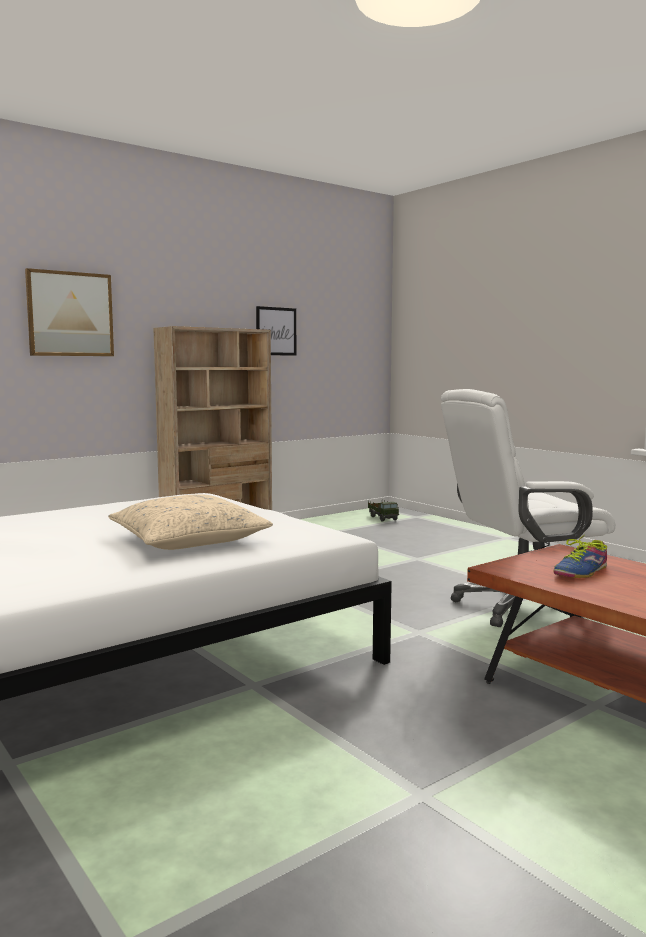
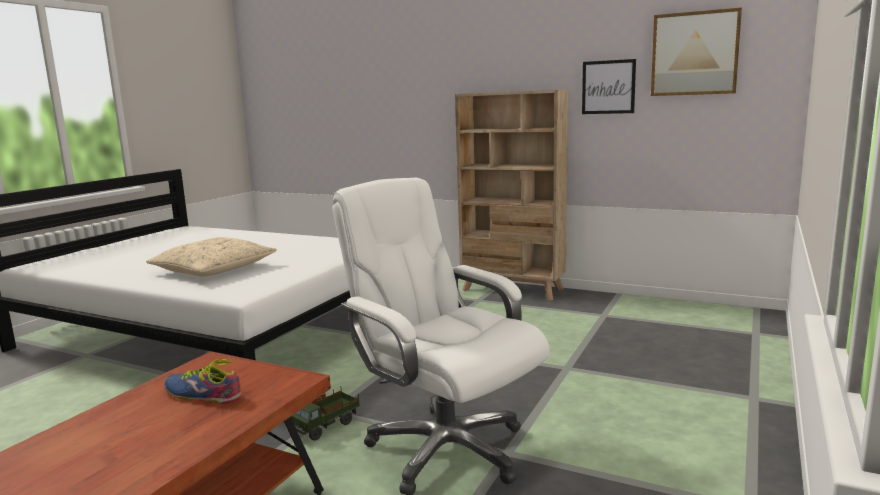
camera: 65 degrees right, 5 degrees up
(70, 314) = (412, 87): picture -> picture (694, 53)
(383, 518) = (711, 321): toy truck -> toy truck (326, 426)

